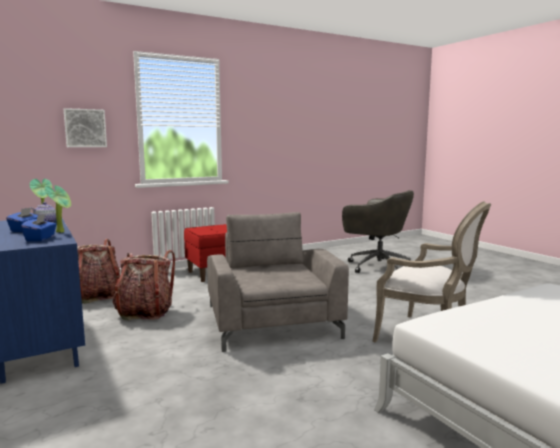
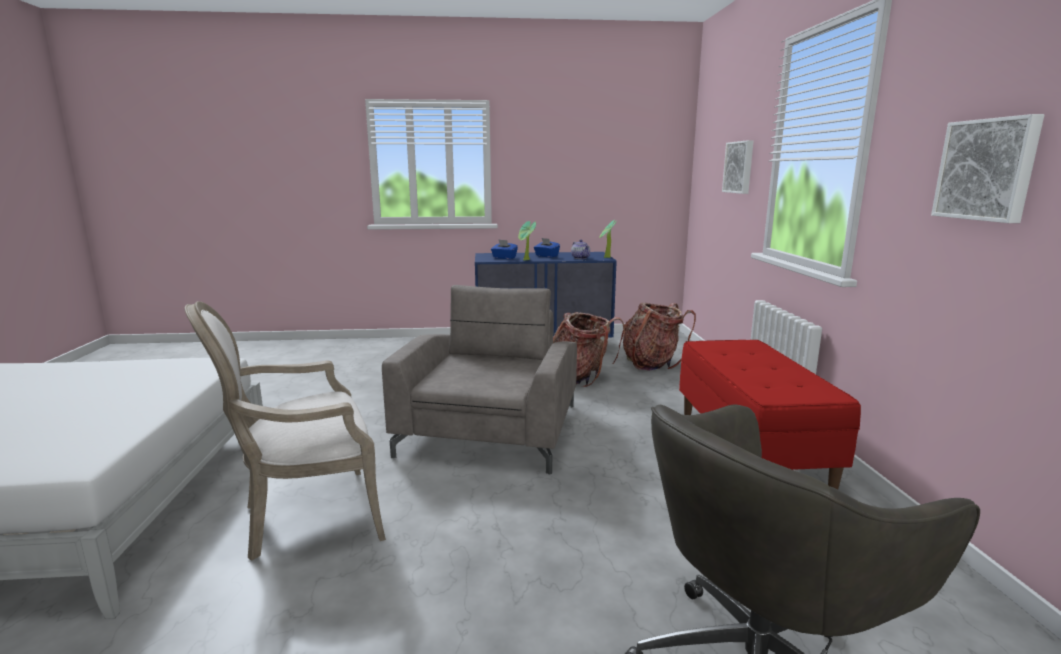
camera: 115 degrees right, 5 degrees up
(271, 321) = (490, 429): grey armchair -> grey armchair turned 90 degrees counterclockwise
(276, 132) = (987, 170): none -> picture

